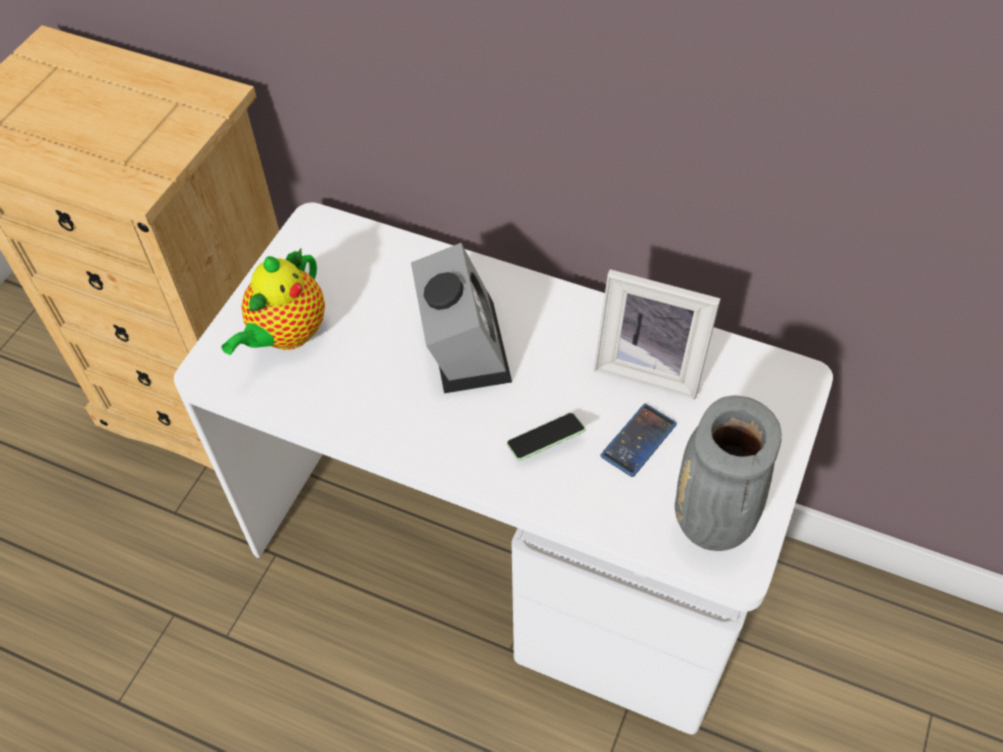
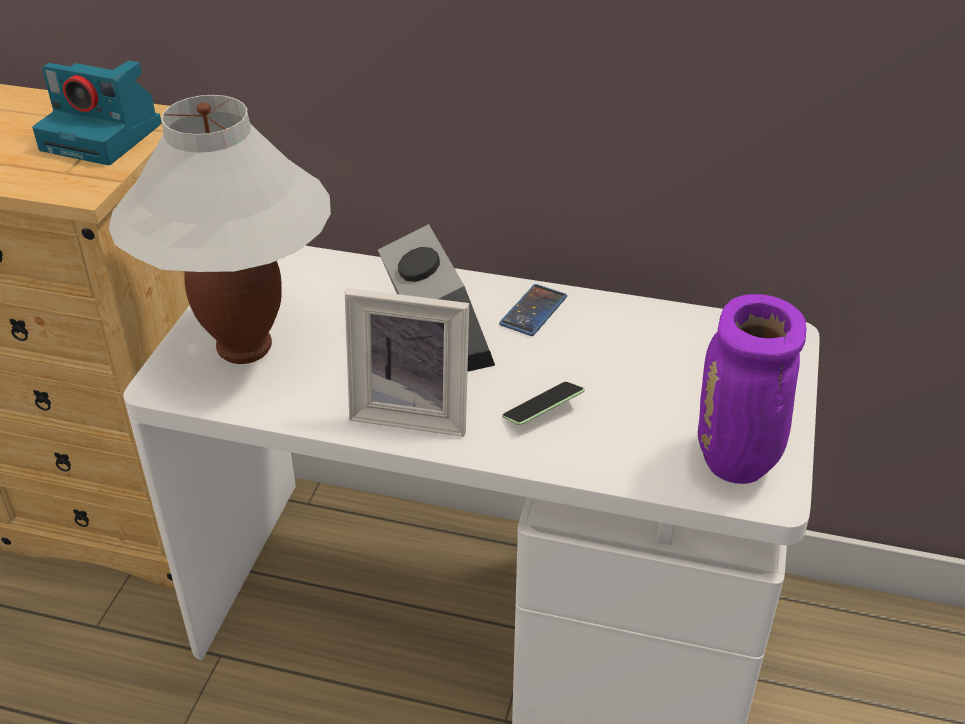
camera: 10 degrees left, 15 degrees down
(165, 118) = (104, 136): none -> camera
(286, 335) = (244, 348): teapot -> white table lamp
(638, 440) = (639, 401): phone -> phone (533, 311)
(650, 367) = (634, 340): picture frame -> picture frame (412, 412)
(714, 524) = (737, 463): grey vase -> purple vase

